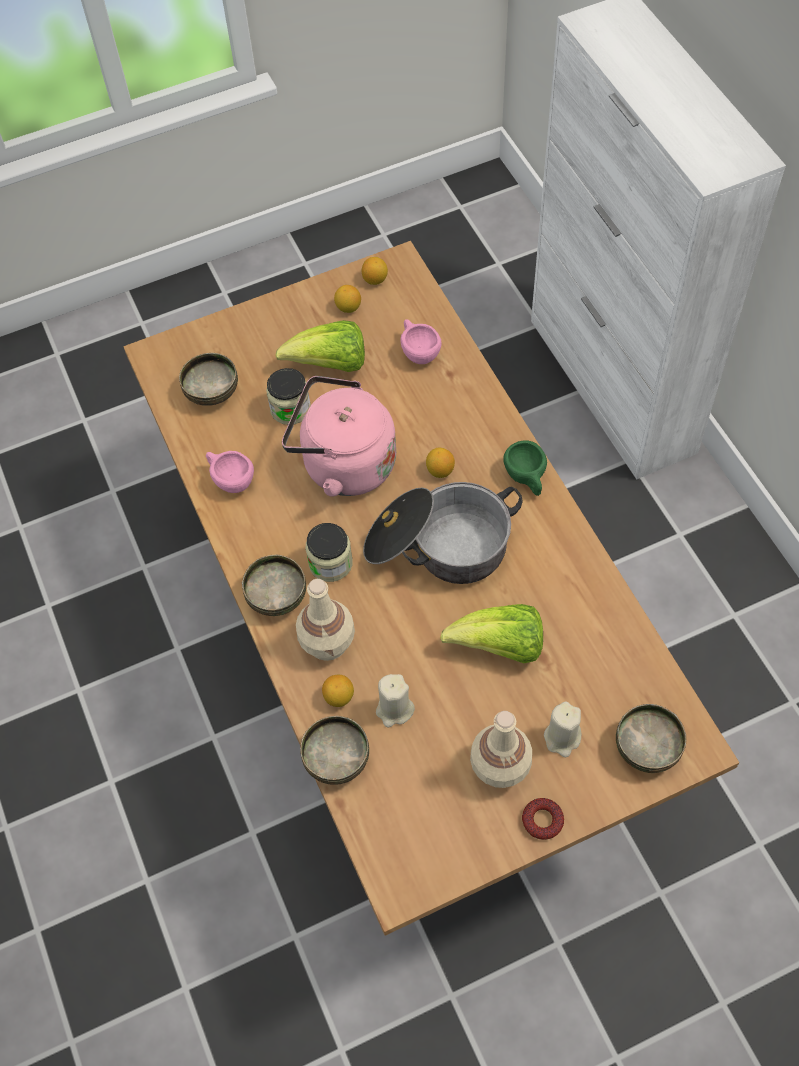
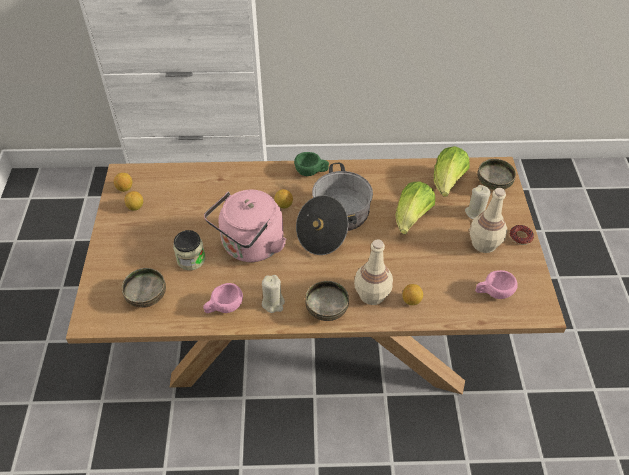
camera: 70 degrees left, 10 degrees down
(330, 365) = (172, 229): lettuce -> lettuce (447, 183)
(330, 563) = (317, 275): jar -> none
(336, 760) = (452, 315): bowl -> none
(394, 709) = (430, 277): beige candle -> beige candle (273, 303)
(418, 351) = (193, 187): pink cup -> pink cup (493, 293)

